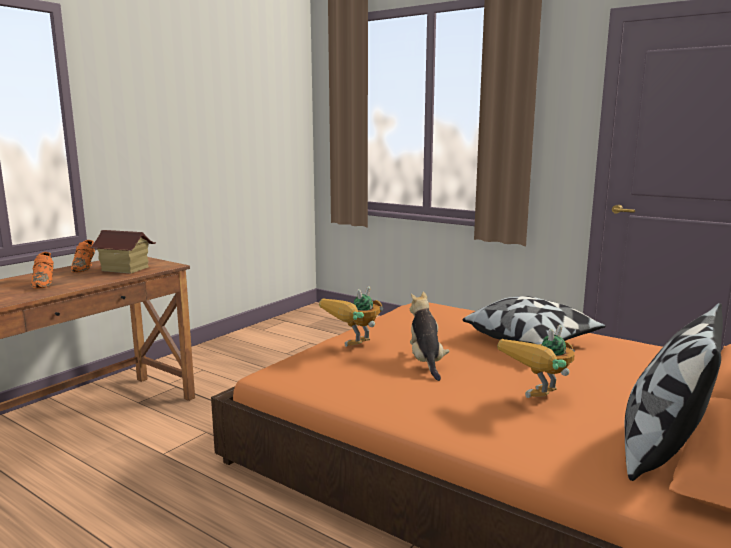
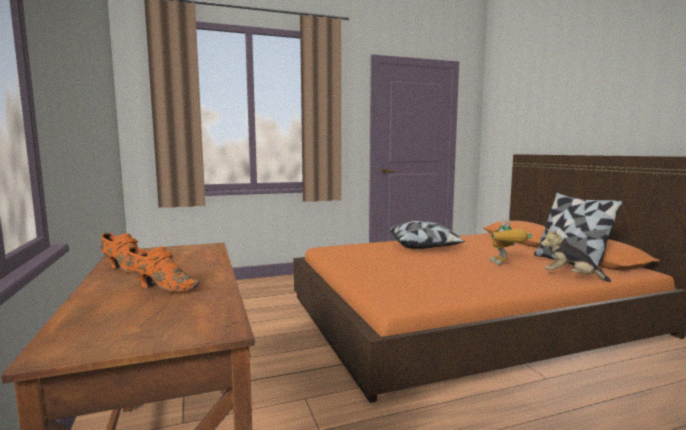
camera: 55 degrees left, 5 degrees down
(125, 269) = (183, 258): toy house -> none
(354, 349) = (381, 276): toy robot -> none
(426, 362) = (426, 268): plush toy -> plush toy (571, 277)

